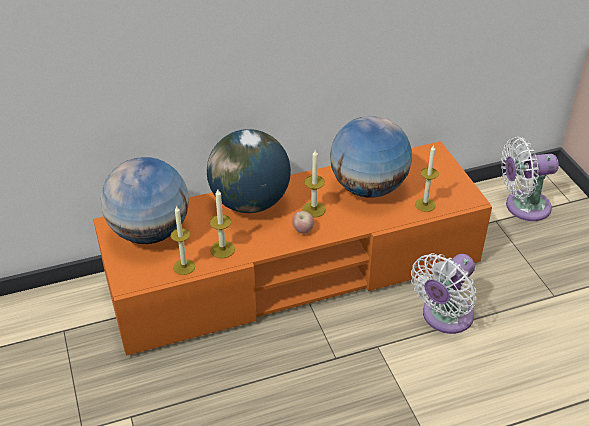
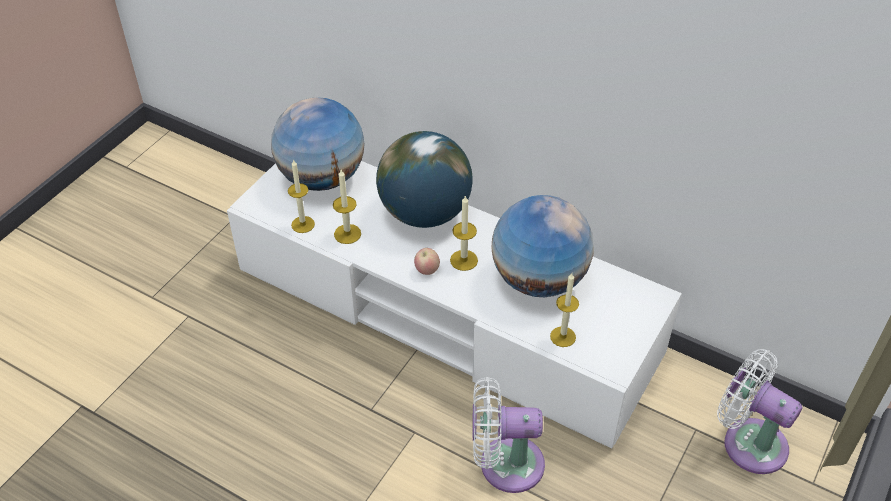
camera: 50 degrees right, 5 degrees up
(294, 271) = (445, 313): orange tv stand -> white tv stand

